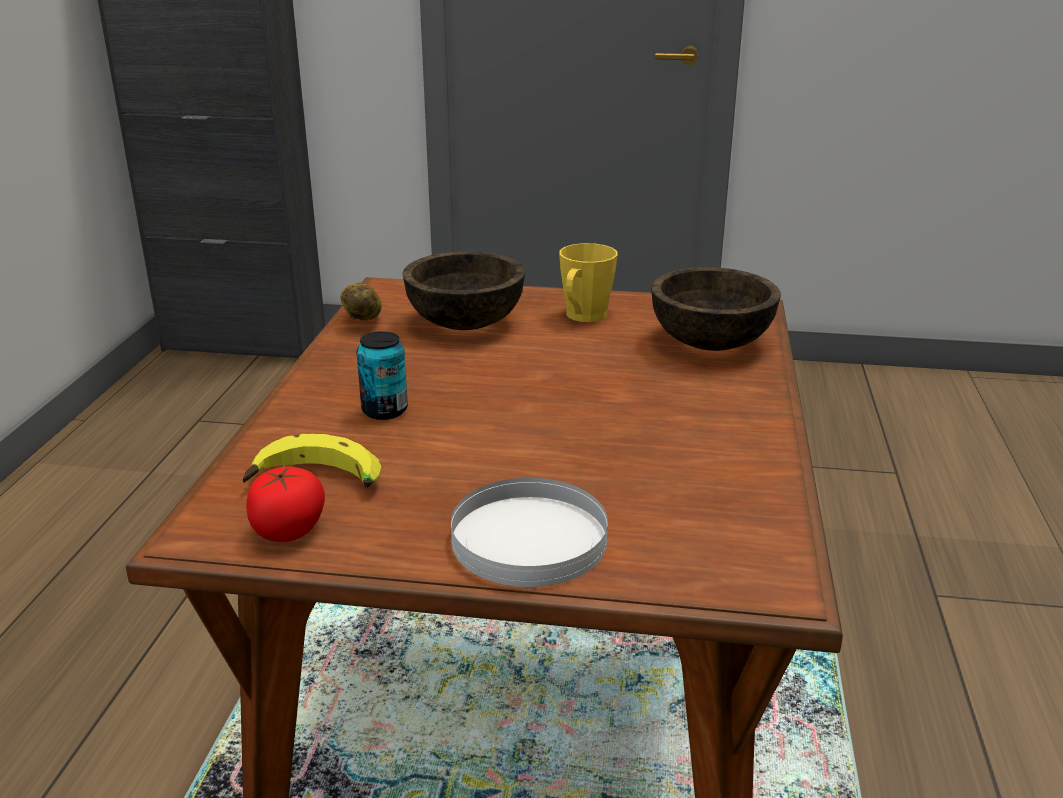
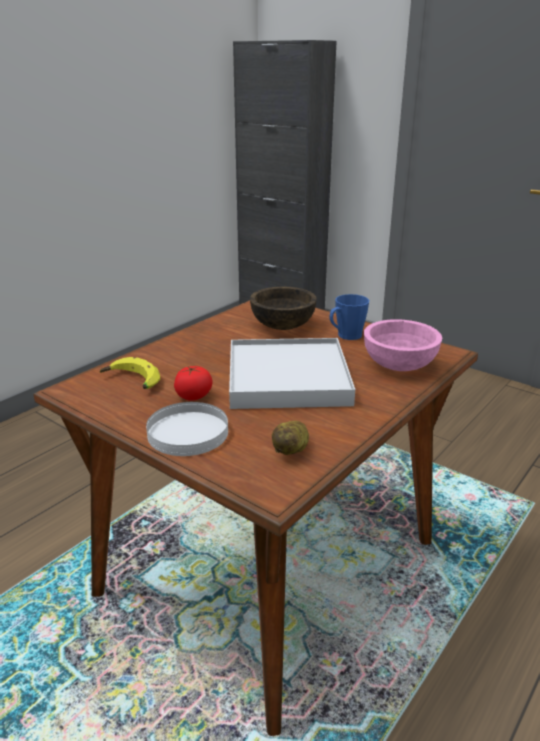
camera: 30 degrees right, 0 degrees up
(288, 530) = (99, 398): tomato -> tomato (193, 396)
(363, 319) = (237, 313): potato -> potato (291, 450)
(384, 410) = (196, 358): can -> none
(579, 404) = (288, 378): none -> white tray
(583, 317) = (346, 336): yellow mug -> blue mug
(710, 342) = (398, 365): brown bowl -> pink bowl

